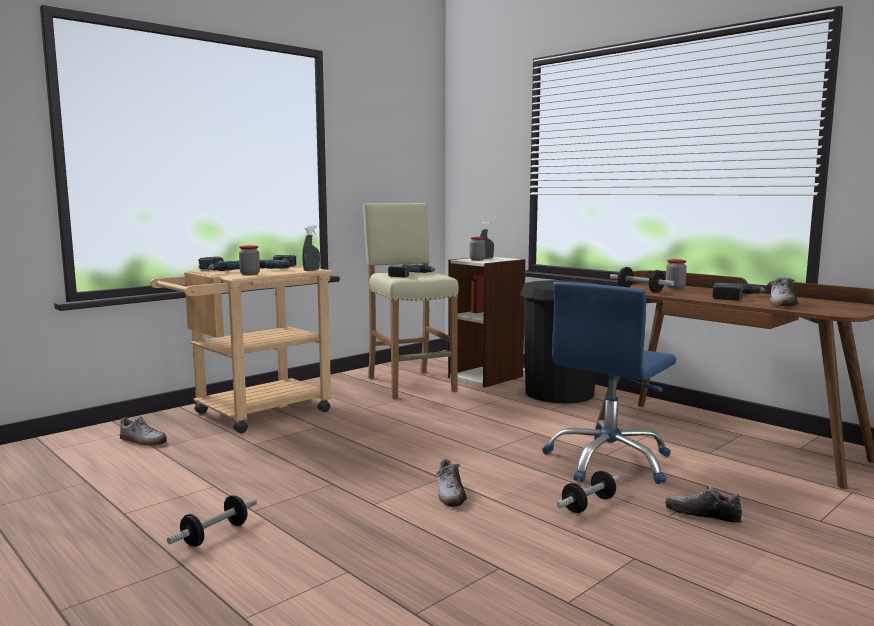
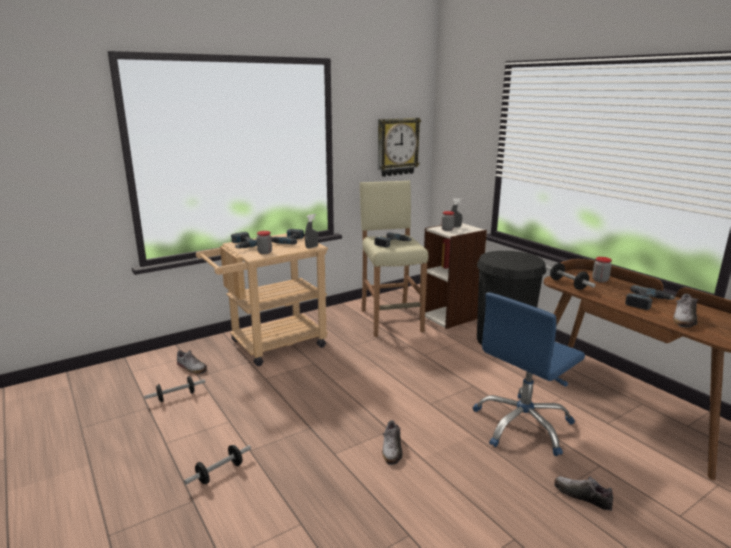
camera: 10 degrees right, 10 degrees up
(404, 169) = (397, 146): none -> wall clock
(588, 505) = (494, 474): dumbbell -> dumbbell (176, 396)

